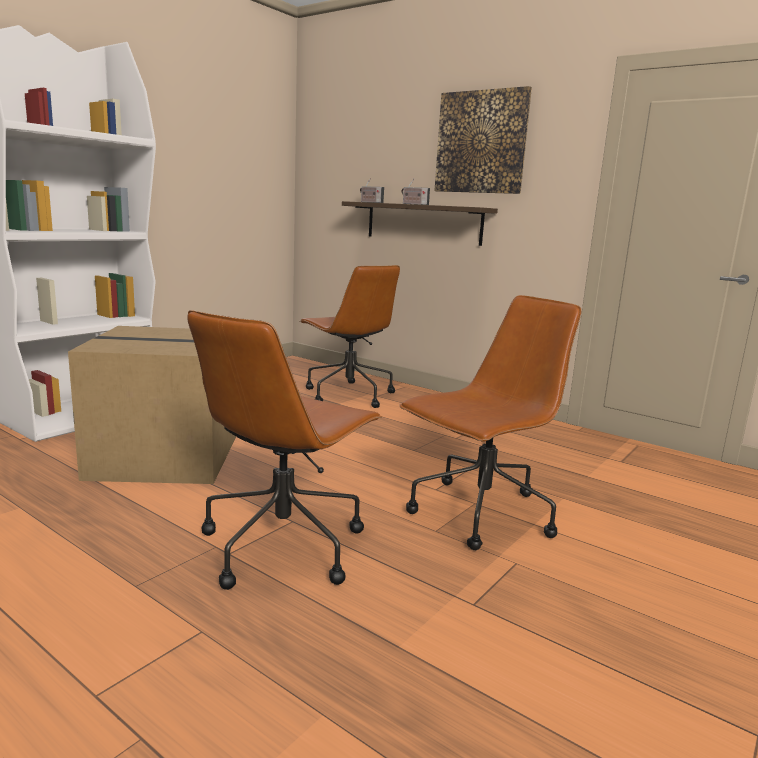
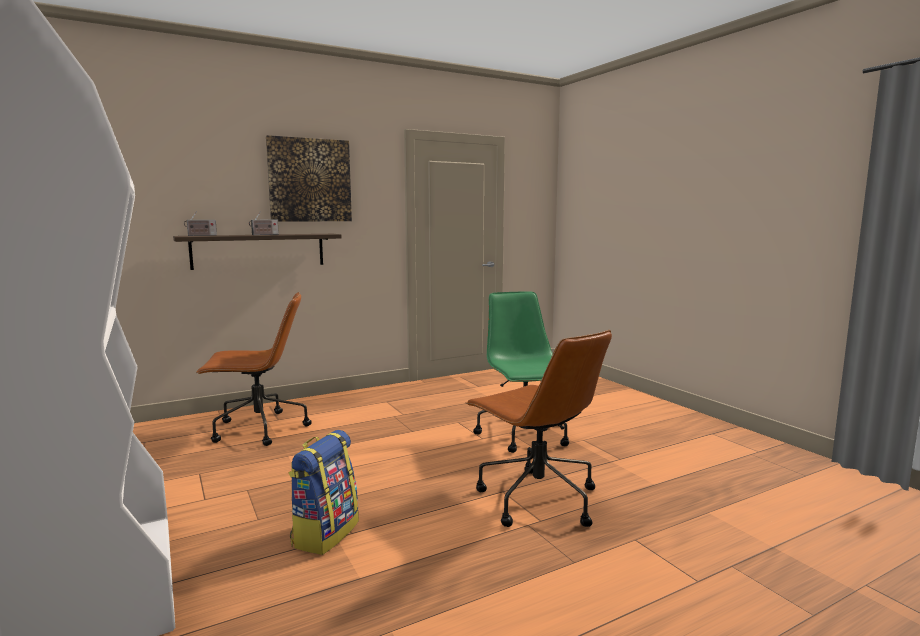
camera: 65 degrees left, 5 degrees down
(167, 456) = (325, 533): cardboard box -> backpack
(480, 515) = (525, 435): brown office chair -> green office chair

